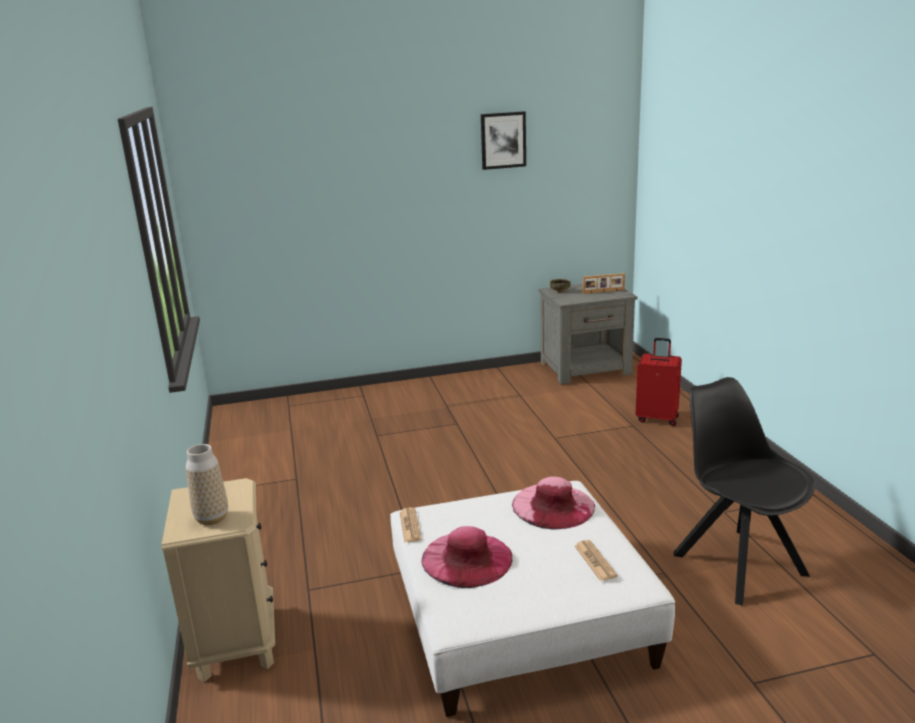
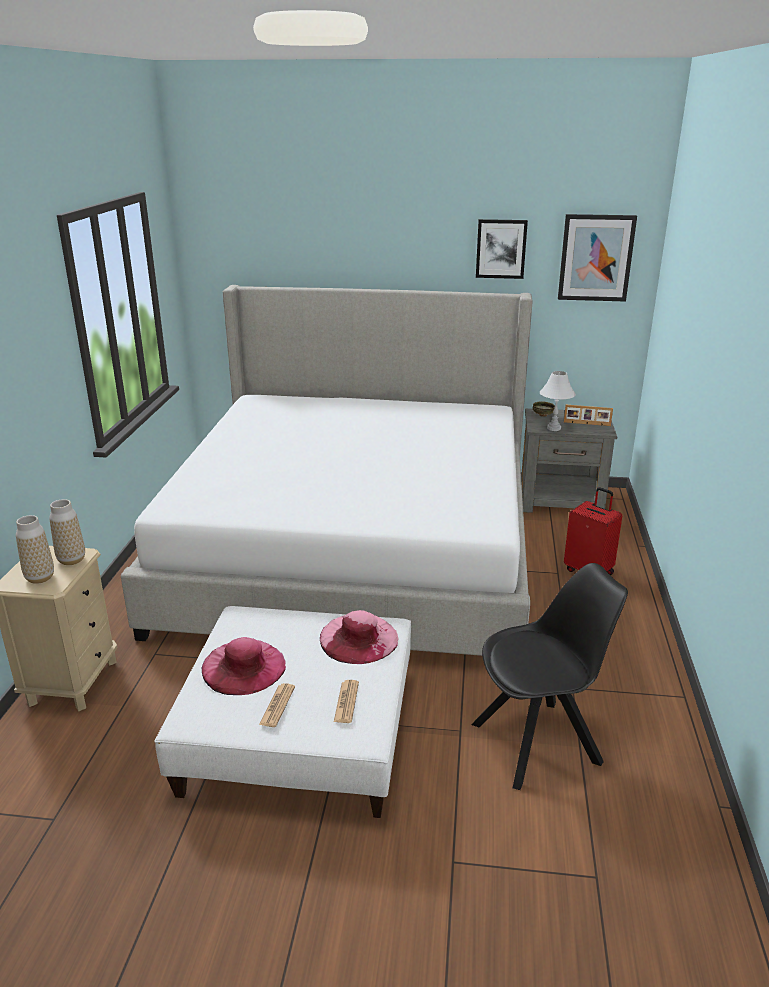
camera: 20 degrees right, 5 degrees up
(231, 494) = (71, 560): none -> vase
(410, 525) = (227, 623): newspaper -> newspaper (277, 706)
(437, 447) = (355, 550): none -> bed
(580, 299) = (553, 428): none -> white table lamp
(586, 141) = (596, 258): none -> picture
(736, 562) = (539, 742): black chair -> black chair turned 75 degrees clockwise

